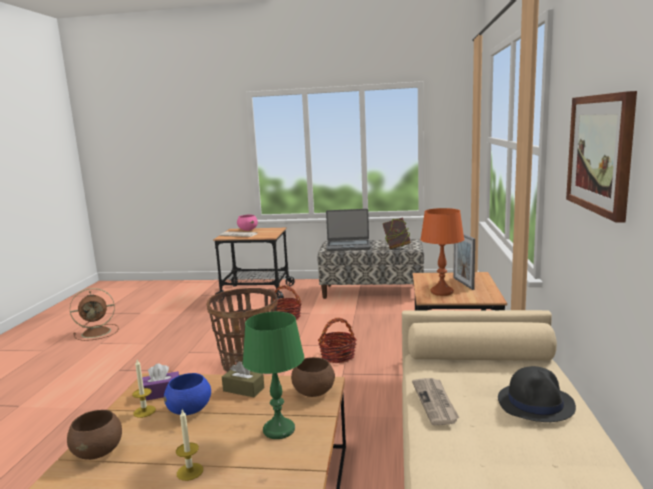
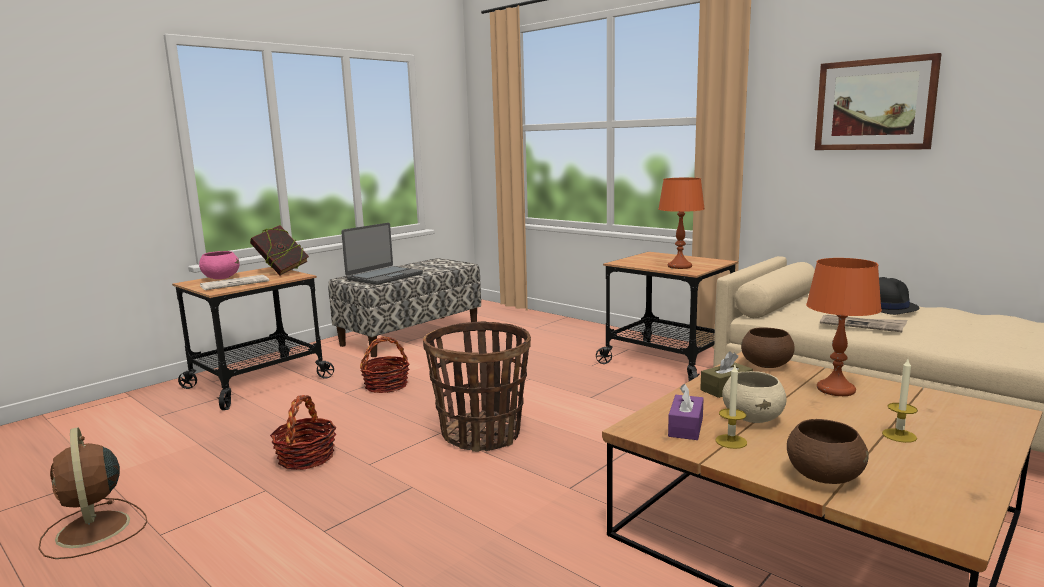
camera: 55 degrees left, 0 degrees up
(98, 332) = (93, 531): brown fan -> brown fan turned 135 degrees clockwise
(190, 410) = (753, 418): blue bowl -> beige bowl
(279, 430) = (836, 389): green table lamp -> orange table lamp
(338, 356) = (546, 389): basket -> basket (306, 457)
(396, 247) = (441, 267): book -> book (282, 272)
(463, 283) = (667, 259): picture frame -> none

